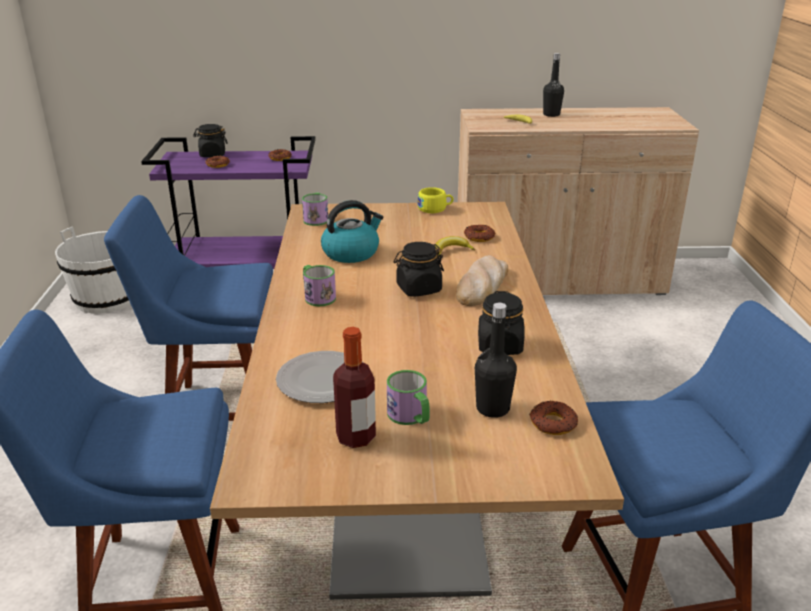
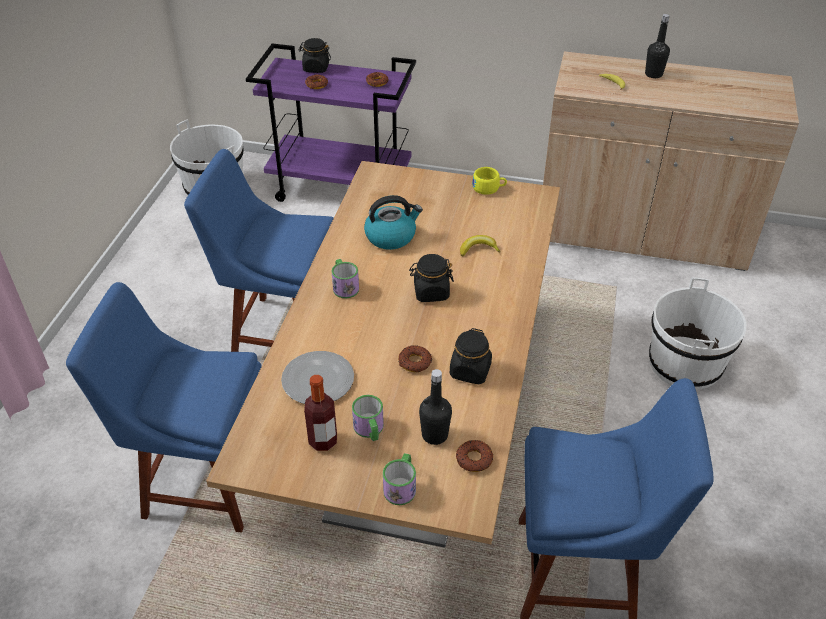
camera: 15 degrees right, 15 degrees up
(316, 219) = (376, 185): mug -> mug (401, 486)
(479, 237) = (512, 234): donut -> donut (415, 362)
(482, 285) = (487, 298): bread -> none
(655, 374) = (685, 364): none -> white bucket

